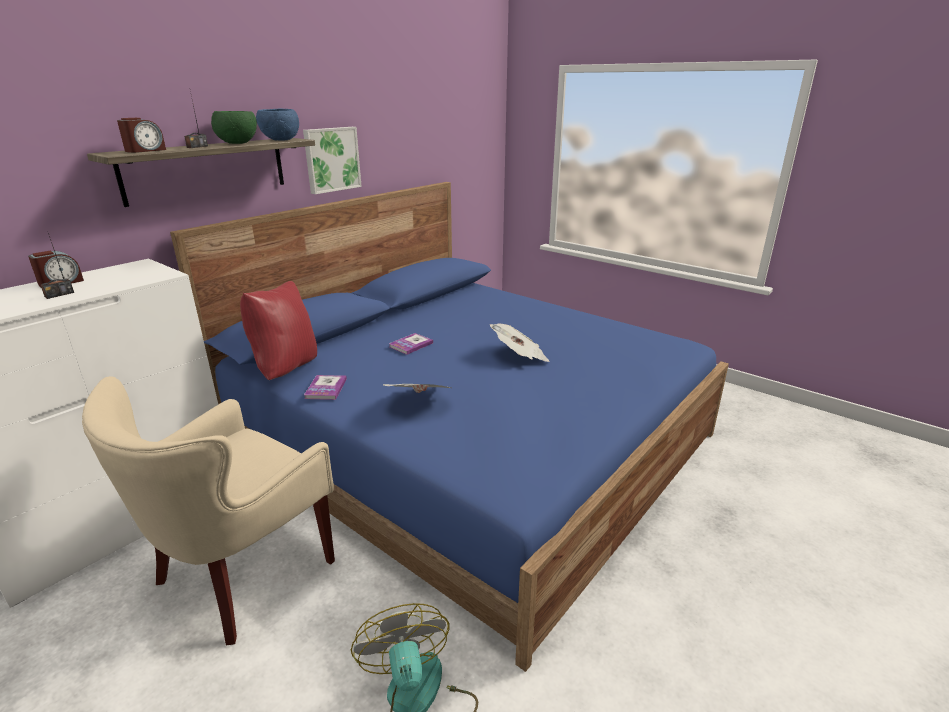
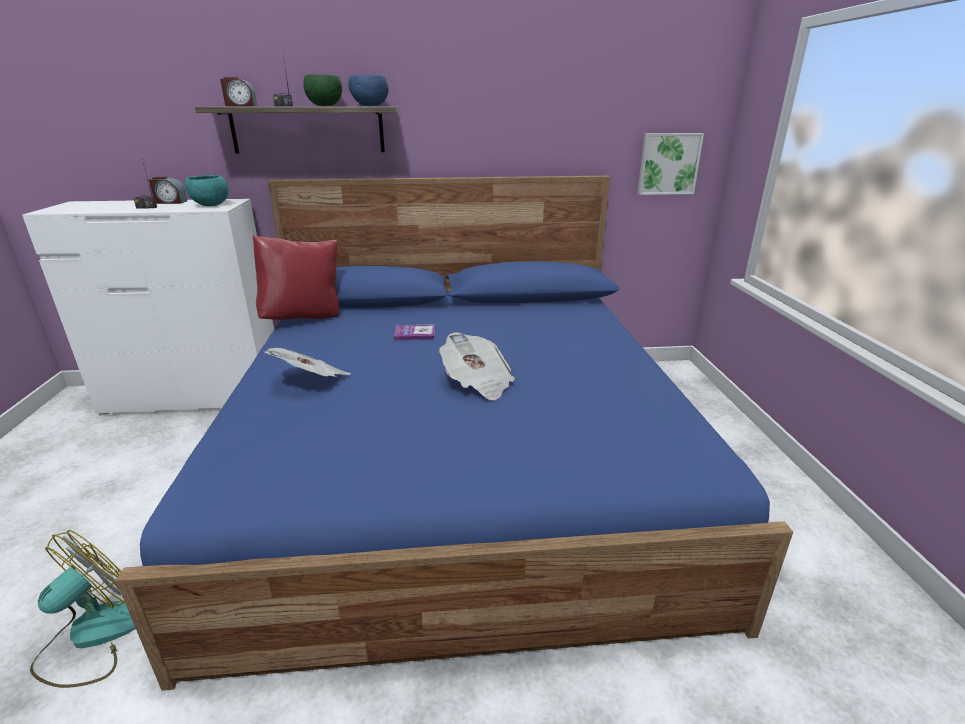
camera: 45 degrees right, 0 degrees up
(138, 274) = (211, 205): none -> turquoise bowl
(241, 574) = (181, 465): beige armchair -> none
(326, 388) = (290, 341): book -> none
(331, 159) = (444, 133): picture -> picture (668, 163)

